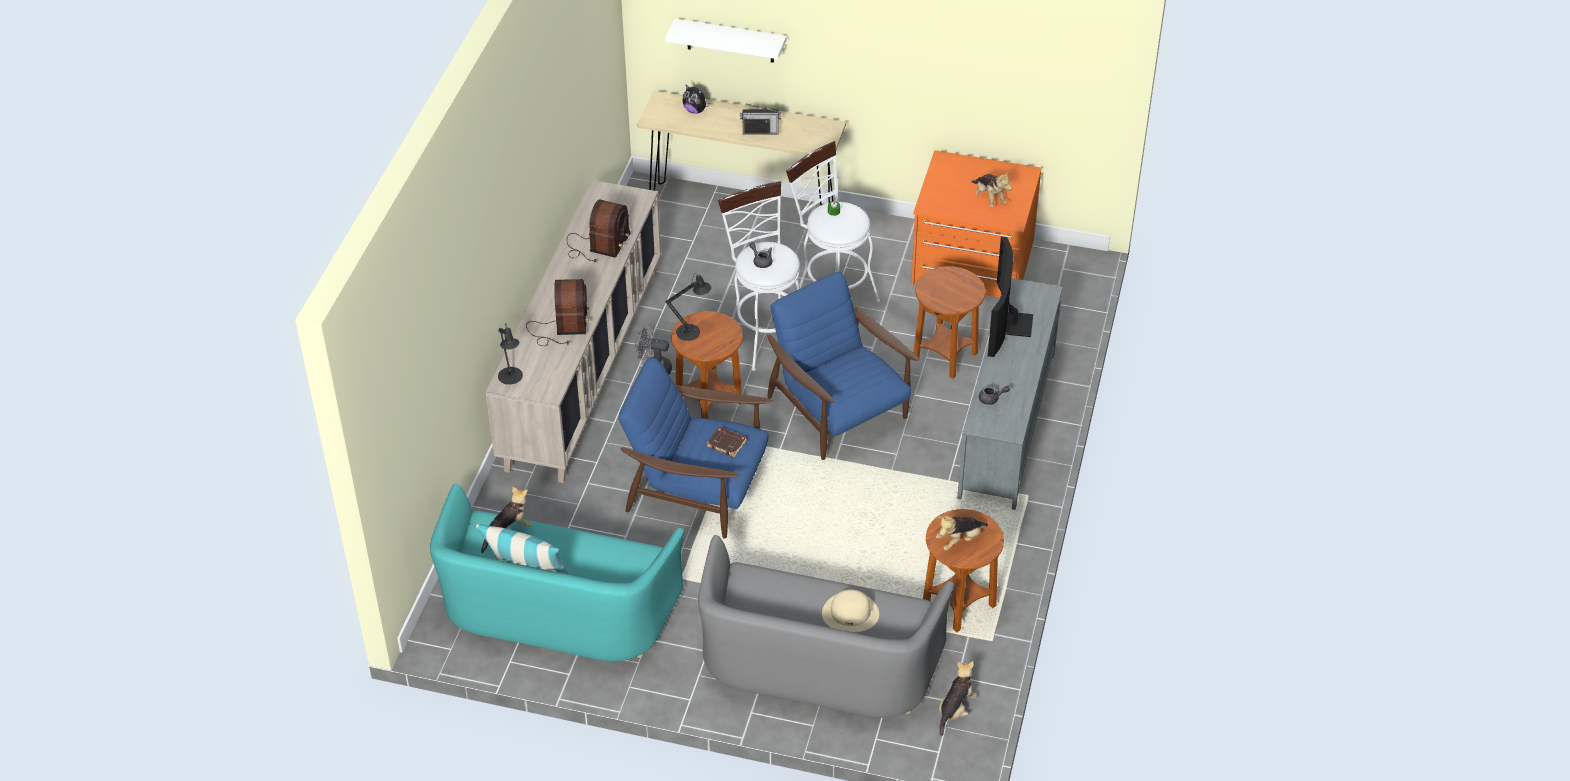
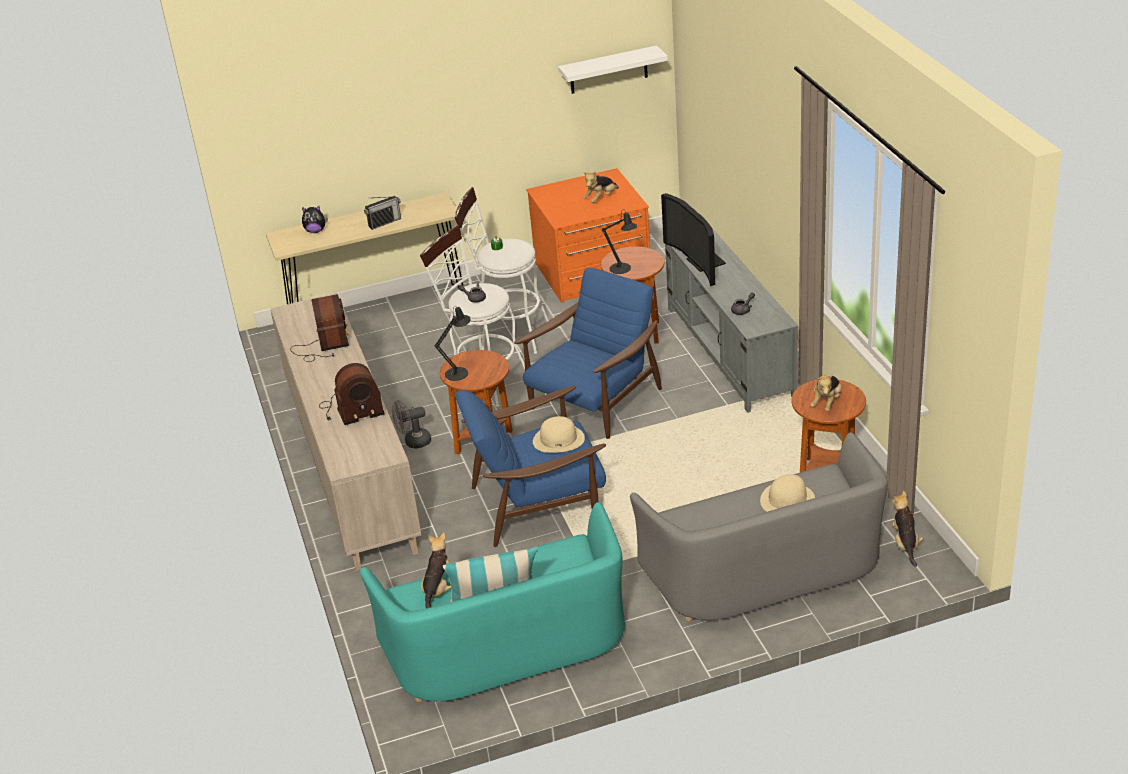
camera: 30 degrees left, 10 degrees down
(511, 378) = (345, 462): black table lamp -> black table lamp (623, 269)
(561, 327) = (351, 409): radio -> radio turned 105 degrees clockwise
(727, 444) = (559, 439): brown book -> beige hat
(730, 41) = (328, 153): white shelf -> white shelf (608, 70)
(838, 411) = (594, 401): blue armchair -> blue armchair turned 105 degrees clockwise
(989, 198) = (601, 198): plush toy -> plush toy turned 105 degrees clockwise

